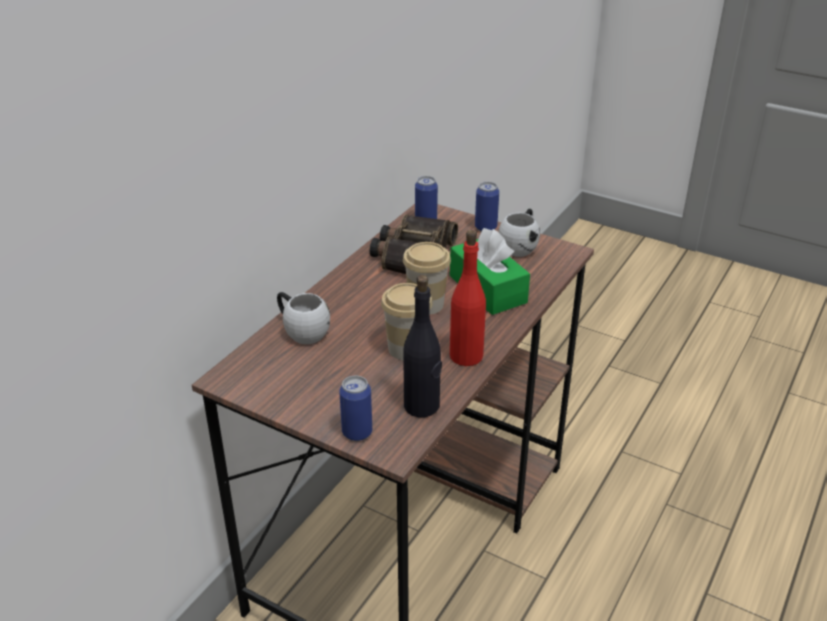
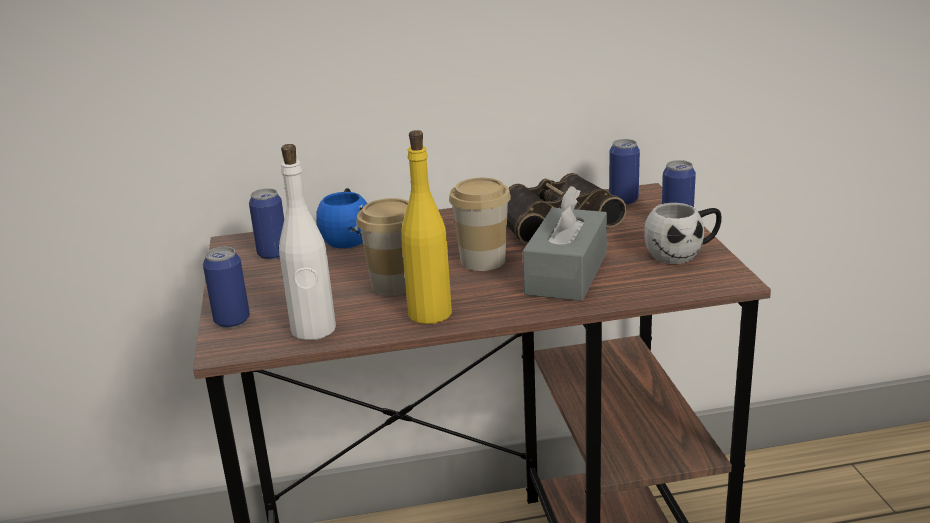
camera: 50 degrees right, 10 degrees down
(277, 371) = (273, 254): none -> can
(301, 330) = (347, 236): white mug -> blue mug
(422, 406) = (313, 330): black bottle -> white bottle
(466, 355) = (430, 313): red bottle -> yellow bottle
(487, 289) = (566, 274): green tissue box -> grey tissue box

